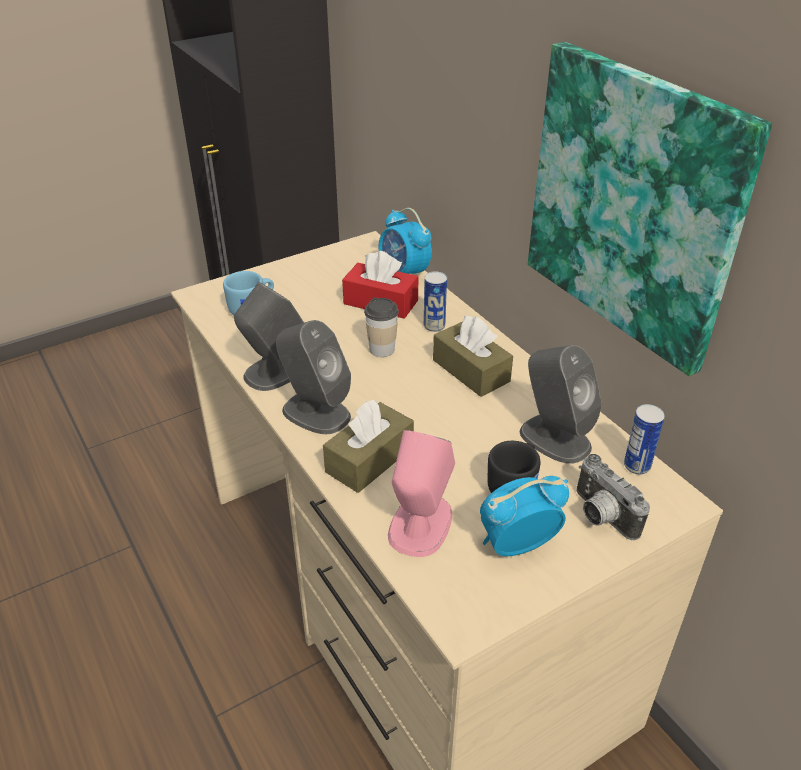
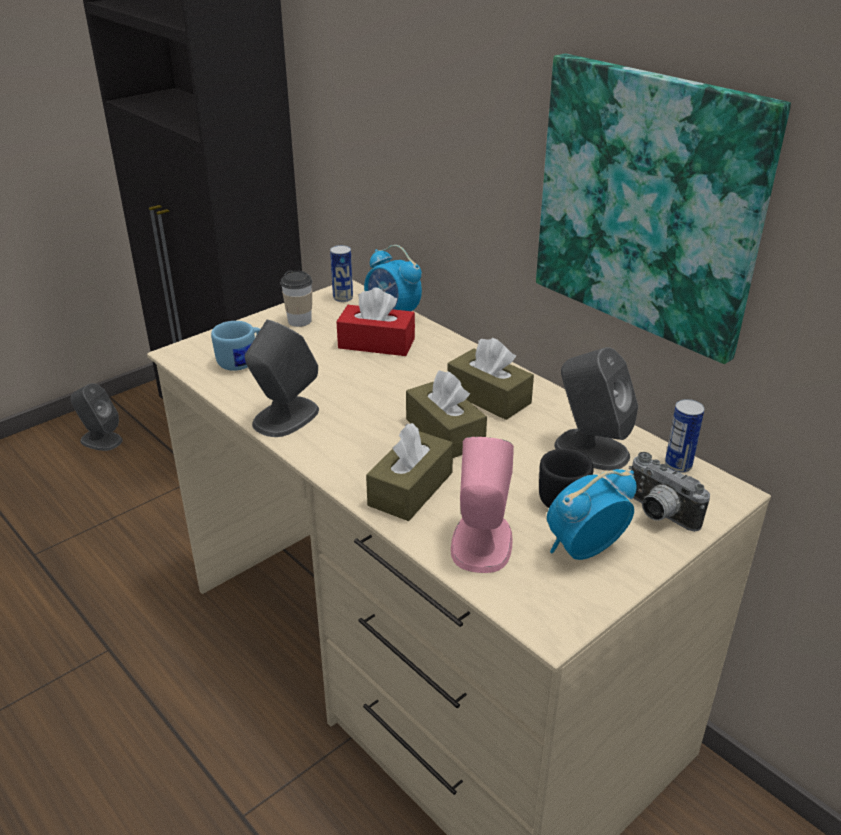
camera: 10 degrees left, 5 degrees down
(315, 412) = (340, 451): grey speaker -> grey speaker (101, 440)
(382, 349) = (391, 386): cup -> cup (299, 321)
(418, 404) = (445, 432): none -> brown tissue box
(434, 326) = (438, 360): can -> can (343, 298)

